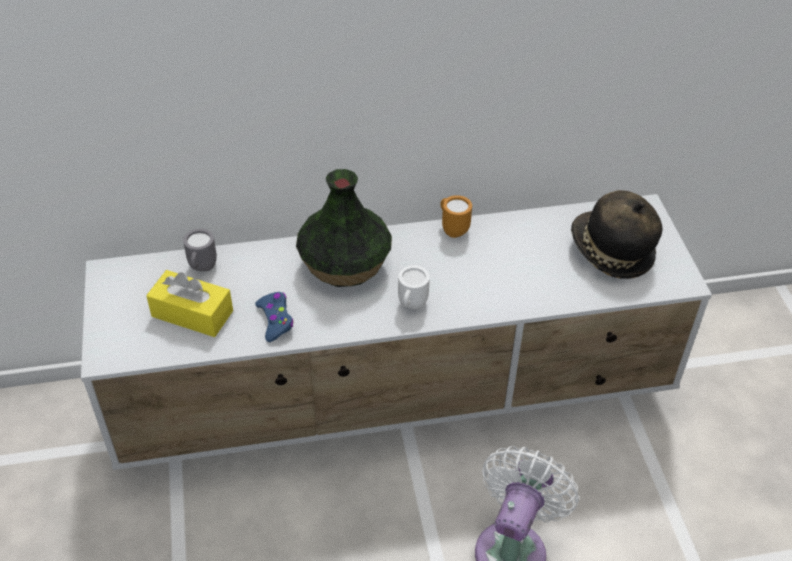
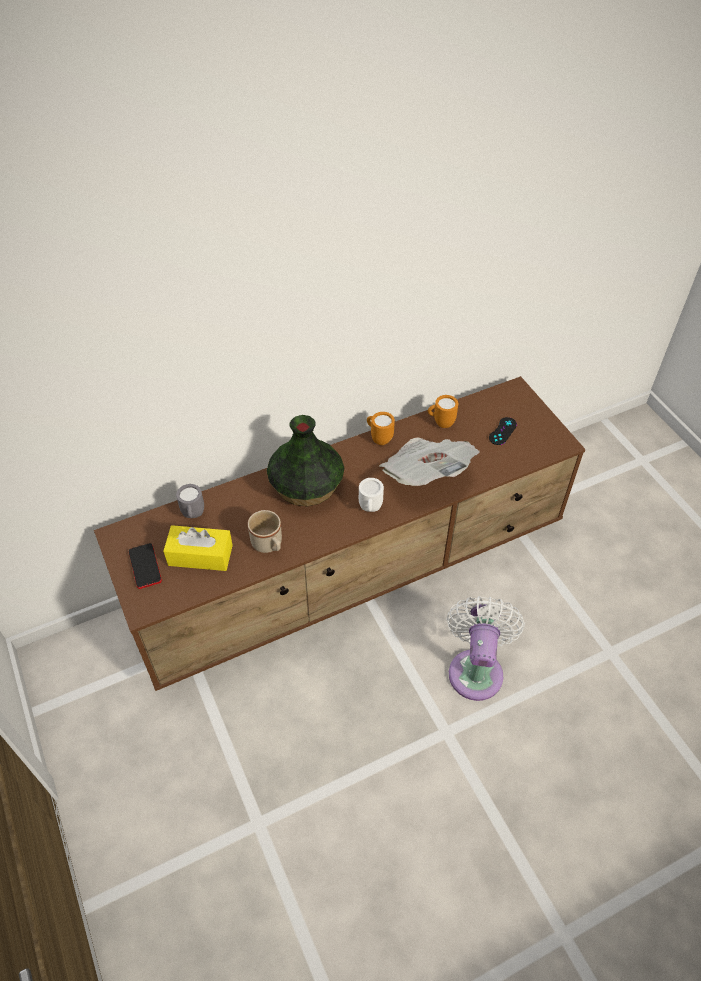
camera: 15 degrees left, 5 degrees up
(126, 312) = (145, 566): none -> phone
(275, 320) = (269, 545): blue game controller -> beige mug
(397, 398) = (352, 575): white tv stand -> brown tv stand
(494, 282) = (426, 475): none -> newspaper
(535, 227) = (440, 423): none -> orange mug
(610, 252) = (502, 431): hat -> black game controller

